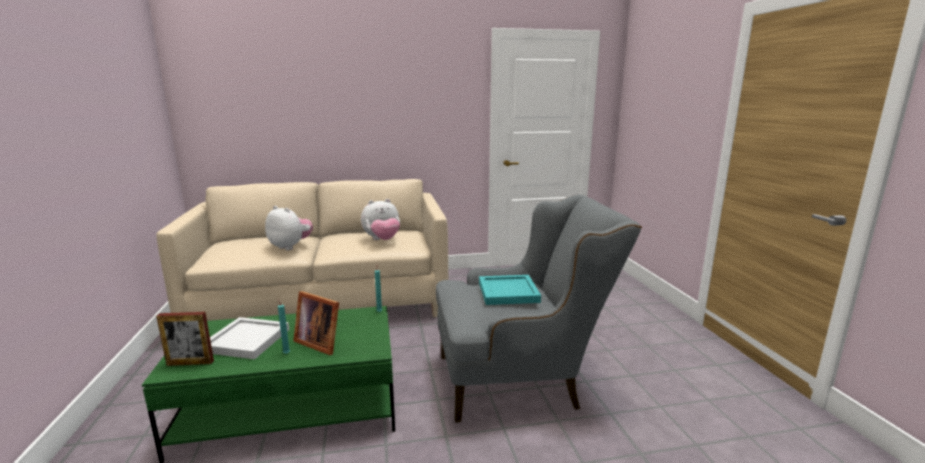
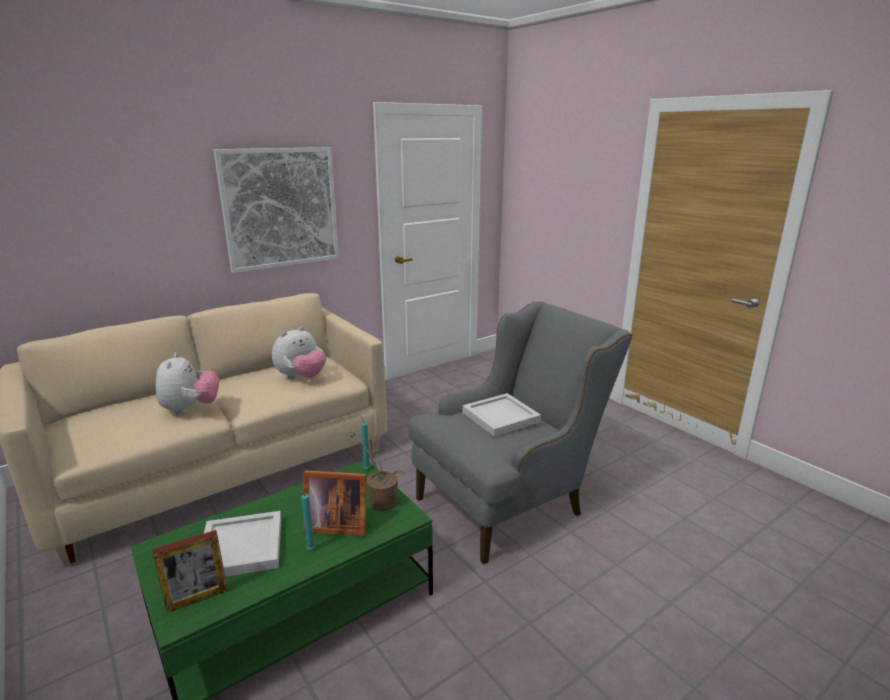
camera: 25 degrees left, 5 degrees up
(291, 246) = (190, 409): plush toy -> plush toy turned 75 degrees clockwise
(367, 334) = (380, 500): none -> potted plant
(405, 111) = (280, 208): none -> picture
(507, 292) = (500, 417): turquoise tray -> white tray

